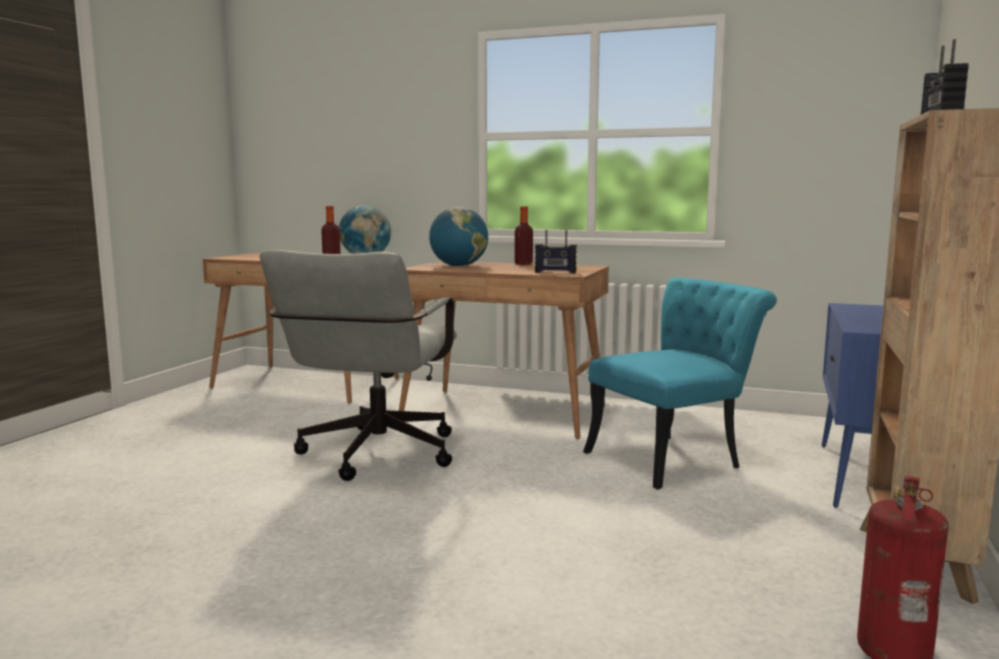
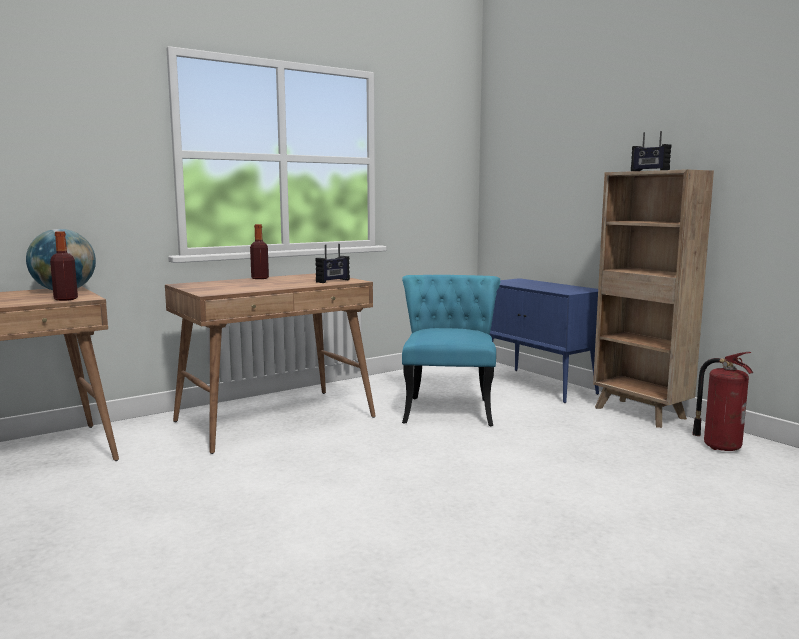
camera: 55 degrees left, 0 degrees up
(372, 457) = (290, 485): grey office chair -> none
(458, 266) = (228, 286): globe -> none

